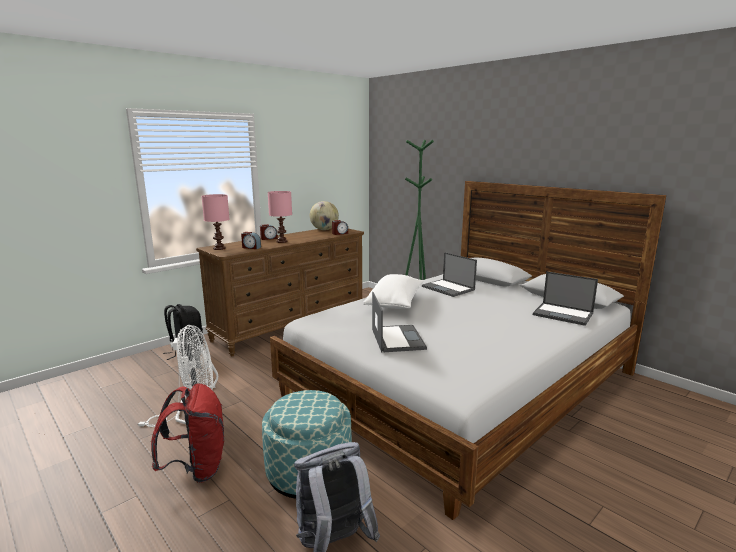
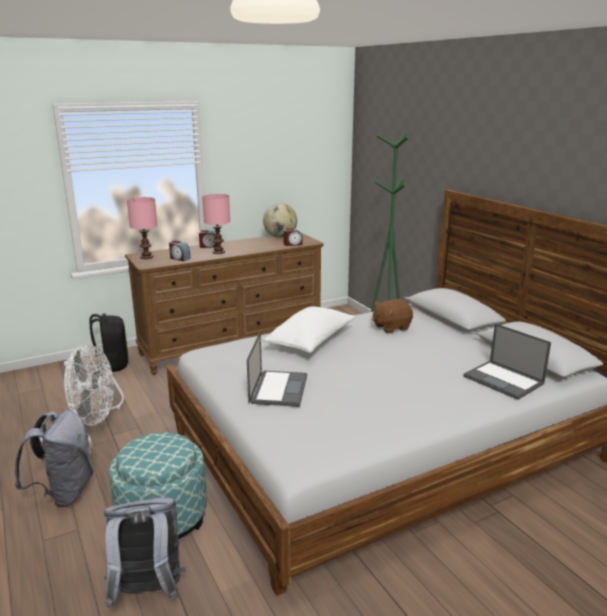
camera: 15 degrees right, 5 degrees up
(197, 468) = (64, 493): red backpack -> grey backpack
(448, 288) = (391, 327): laptop -> brown plush toy

